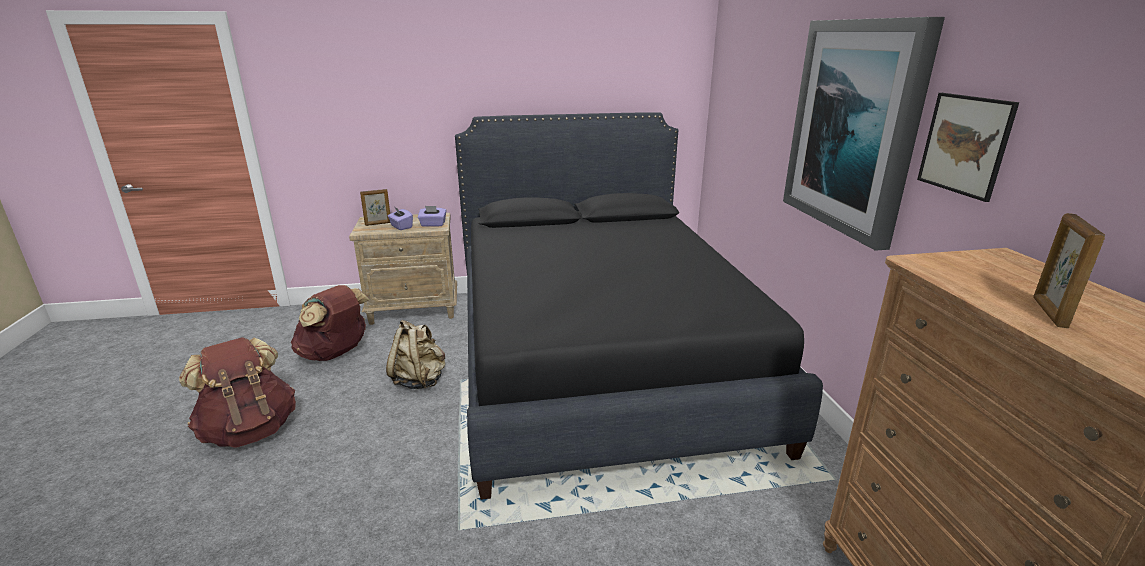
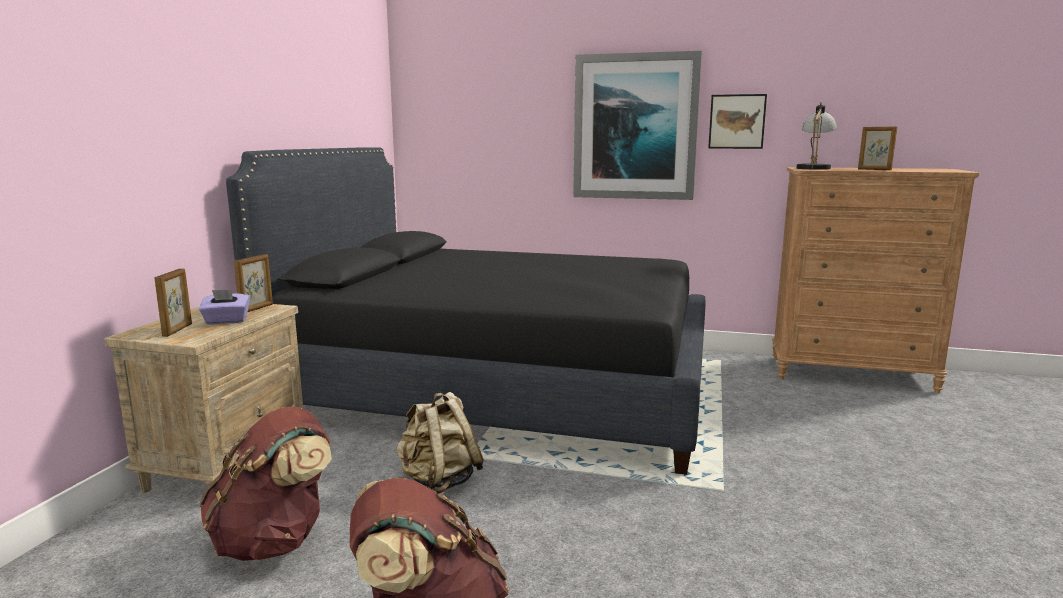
camera: 65 degrees left, 10 degrees down
(433, 224) = (257, 308): purple tissue box -> picture frame
(985, 265) = (813, 168): none -> table lamp

